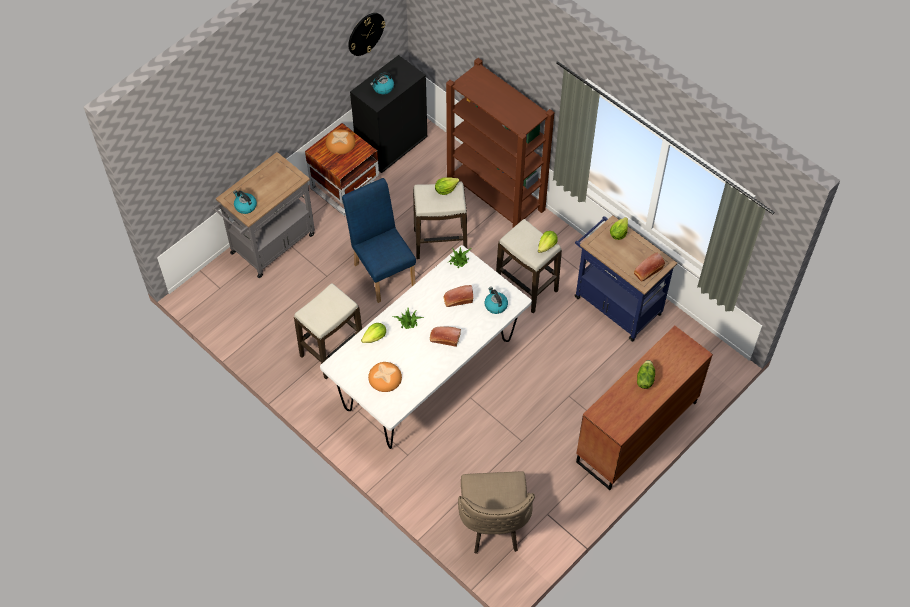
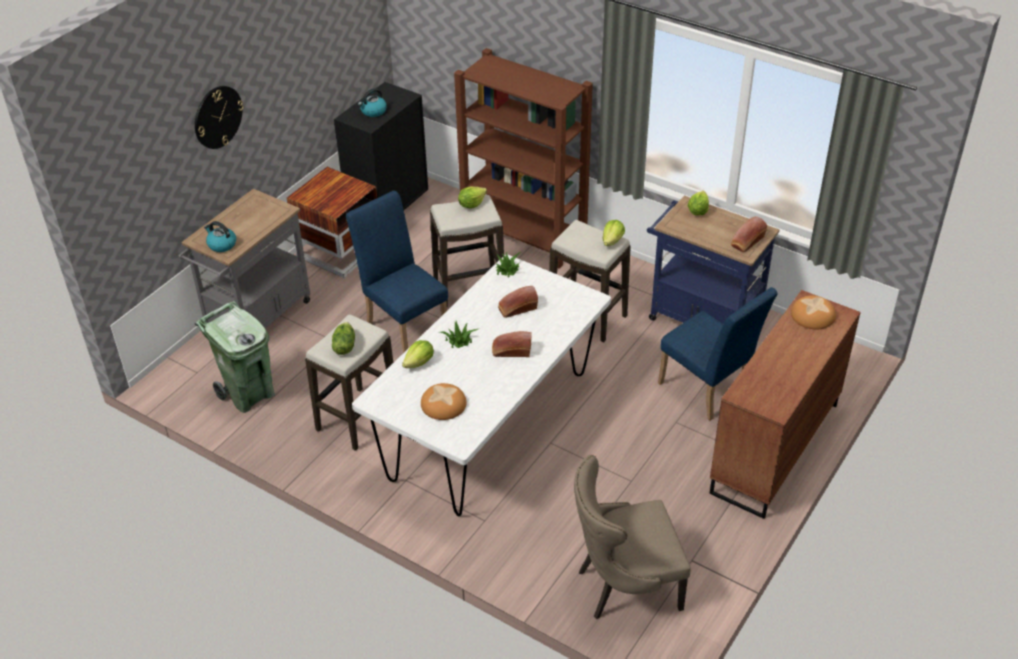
camera: 10 degrees left, 15 degrees down
(255, 315) = (248, 394): none -> green trash can
(340, 143) = (329, 185): bread -> bread (812, 316)
(365, 33) = (345, 43): wall clock -> wall clock (217, 117)
(494, 526) = (624, 586): beige chair -> beige chair turned 90 degrees clockwise
(495, 305) = (567, 307): kettle -> none
(601, 373) = (707, 392): none -> blue chair
(644, 379) = (786, 349): lettuce -> lettuce (344, 346)

